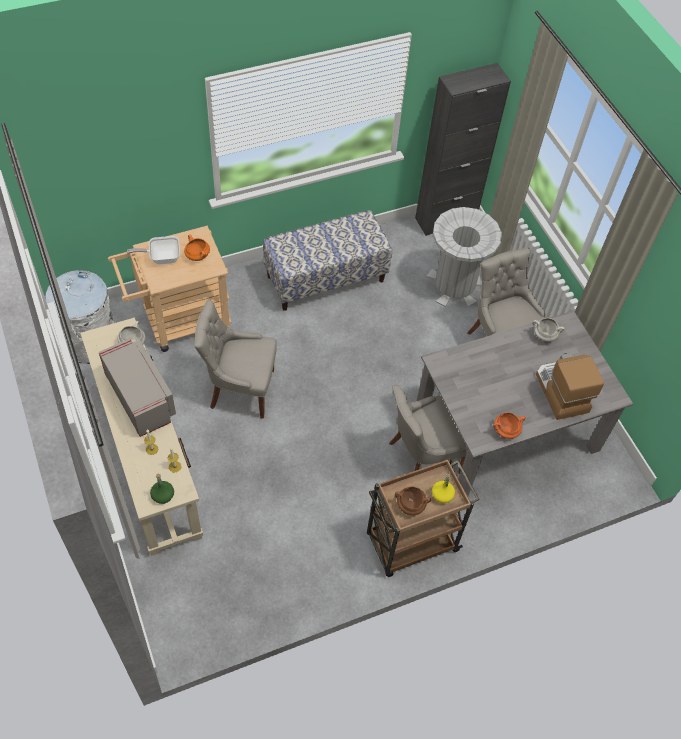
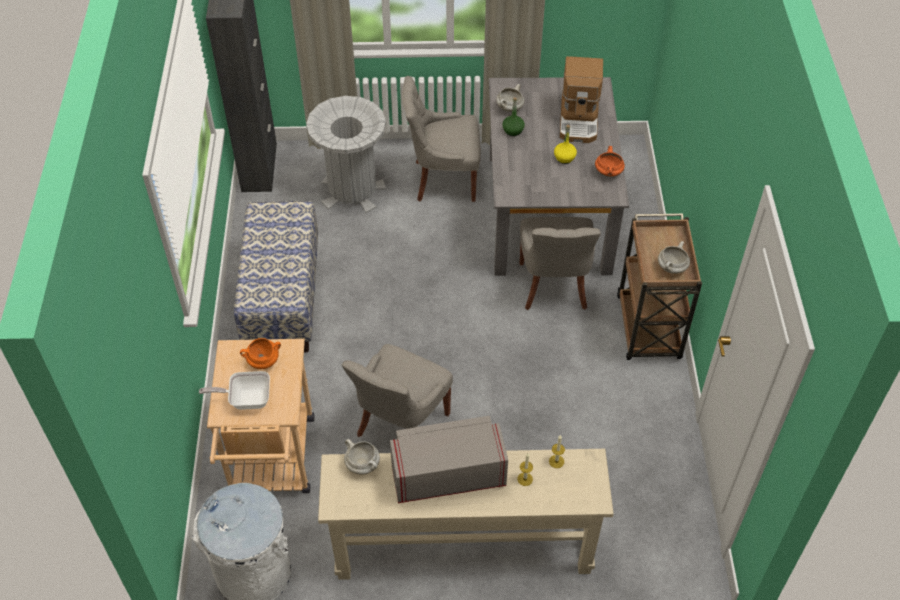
camera: 65 degrees left, 5 degrees down
(161, 258) = (246, 399): frying pan -> frying pan turned 75 degrees clockwise
(163, 496) = (591, 482): green bottle -> green bottle (513, 130)
(410, 506) = (672, 268): brown cooking pot -> white cooking pot
(442, 495) = (668, 240): yellow bottle -> yellow bottle (564, 158)
(560, 392) = (579, 120): coffee machine -> coffee machine turned 90 degrees counterclockwise

